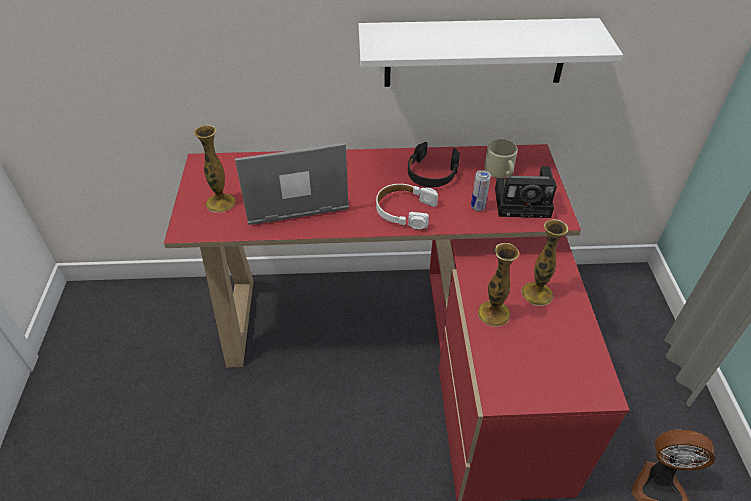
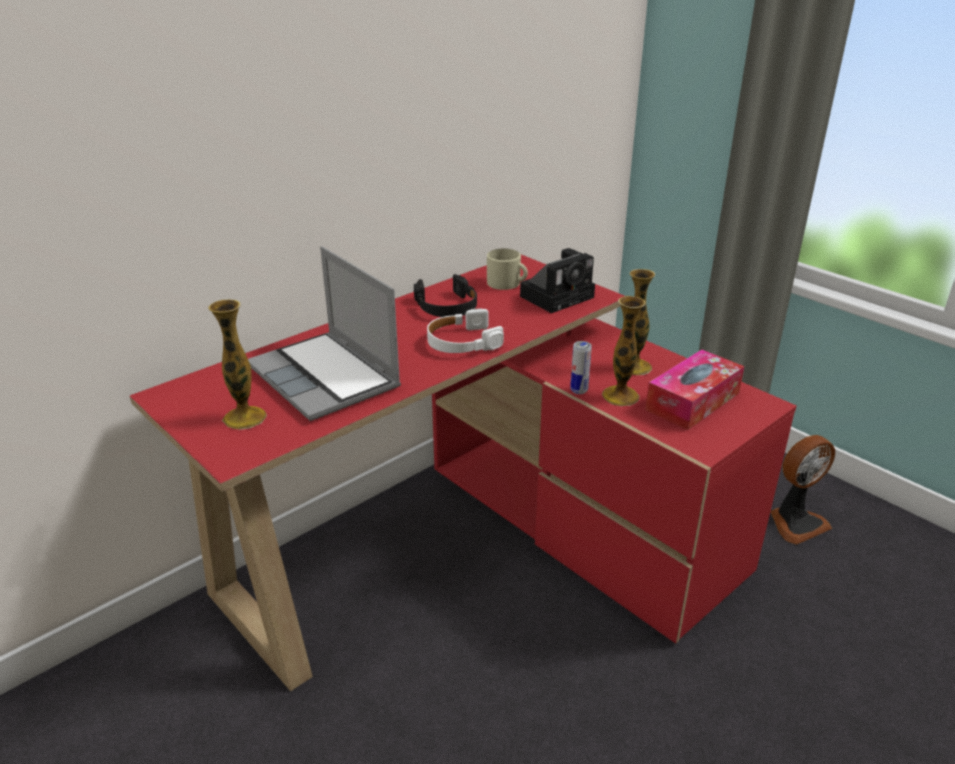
camera: 40 degrees left, 15 degrees down
(292, 196) = (326, 378): laptop -> laptop turned 75 degrees counterclockwise
(475, 53) = (440, 163): white shelf -> none
(477, 207) = (524, 314): can -> can (579, 390)
(543, 352) = (692, 401): none -> tissue box

